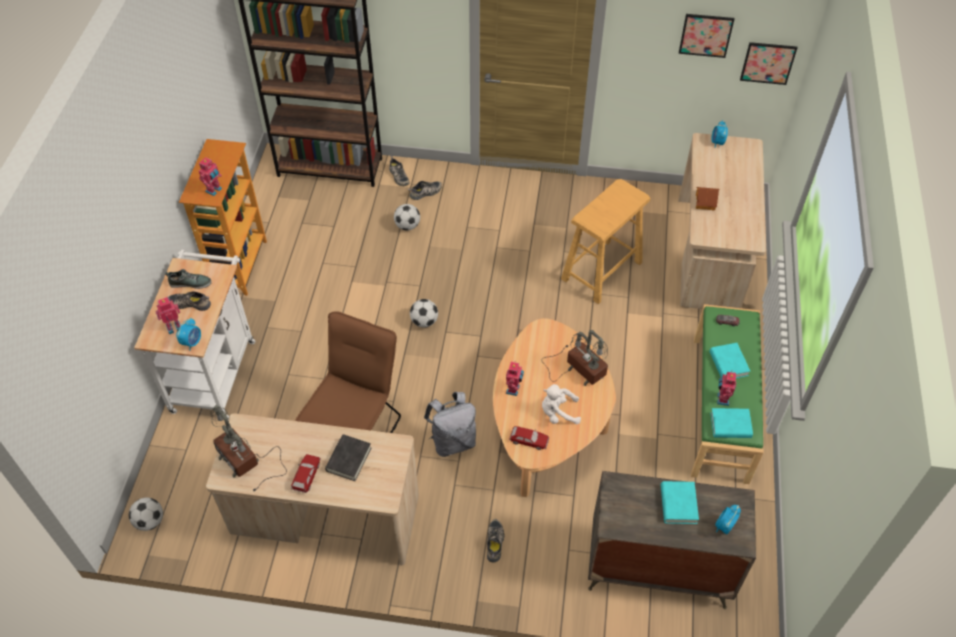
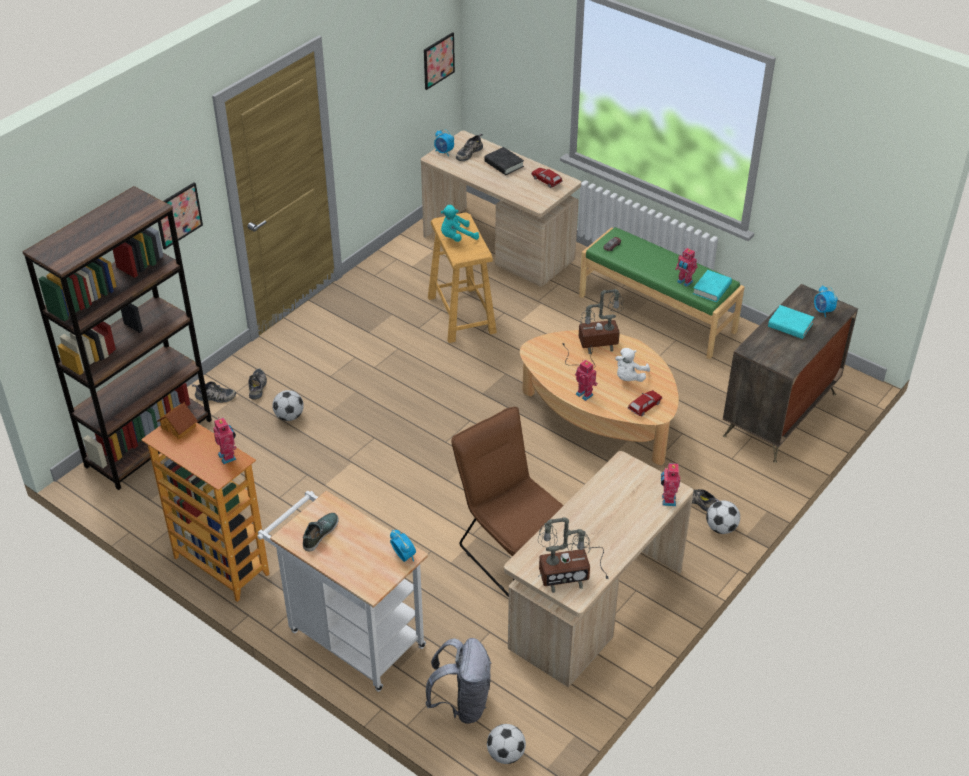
camera: 60 degrees left, 10 degrees down
(173, 326) = (370, 564): toy robot -> toy robot (667, 500)
(190, 303) = (348, 542): shoe -> shoe (468, 152)
(306, 475) = (615, 535): toy car -> toy car (546, 180)
(349, 459) = (616, 500): black book -> black book (504, 164)
(424, 321) = (421, 451): football -> football (721, 528)
(452, 441) = (573, 486): grey backpack -> grey backpack (462, 704)
(608, 205) = (456, 238): none -> turquoise plush toy
(705, 202) = (503, 186): toy house -> toy house (179, 427)
(706, 35) = (395, 63): picture -> picture (178, 215)
(728, 364) = (653, 264): turquoise book -> none

